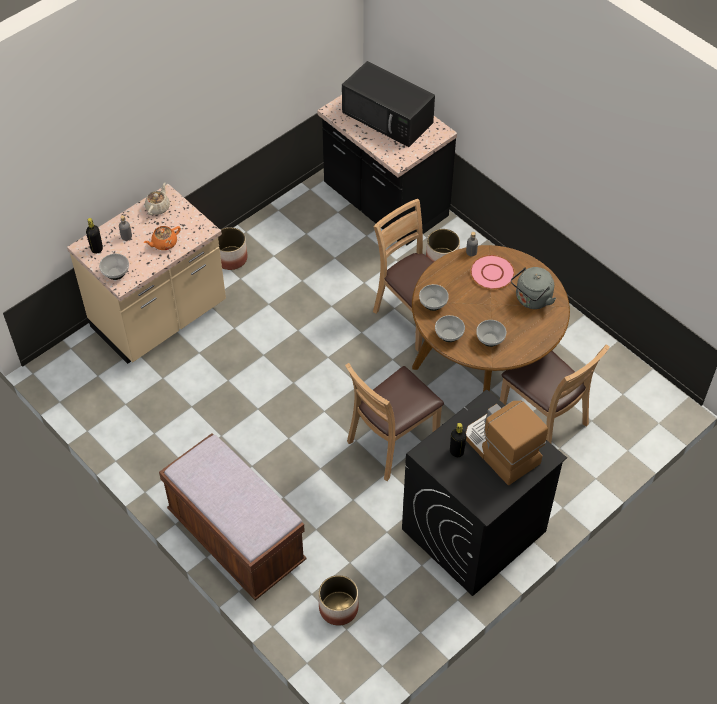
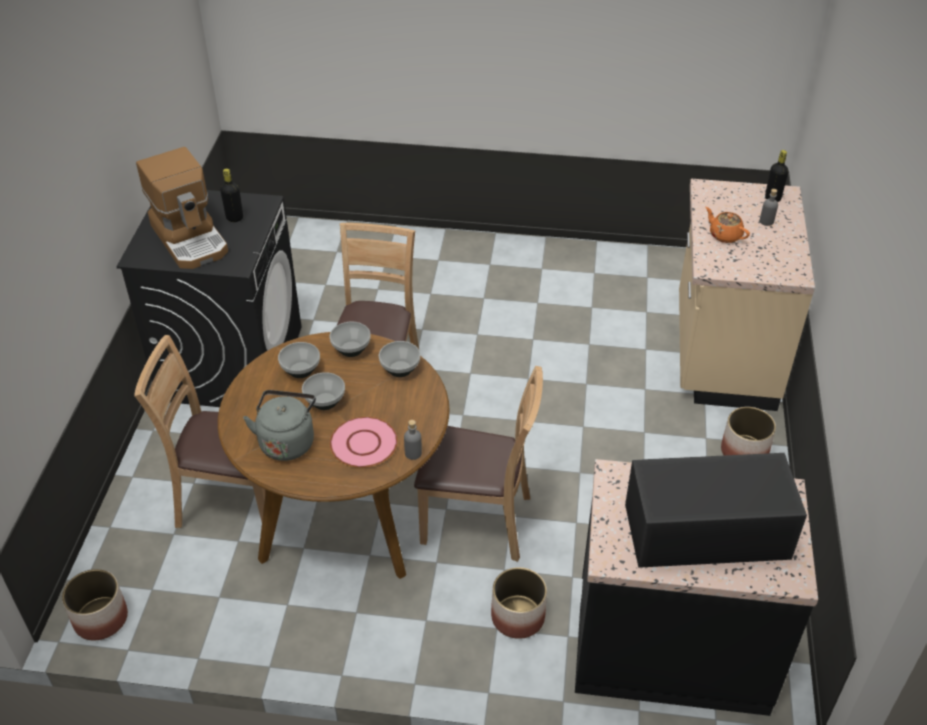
camera: 140 degrees right, 10 degrees down
(115, 273) = (724, 191): bowl -> bowl (325, 401)
(158, 207) = (783, 260): beige teapot -> none
(164, 243) = (724, 235): orange teapot -> orange teapot turned 60 degrees counterclockwise
(236, 538) = (436, 250): brown bench -> none
(338, 608) = (306, 255): planter -> planter (101, 618)
(500, 450) = (191, 239): coffee machine -> coffee machine turned 45 degrees clockwise

